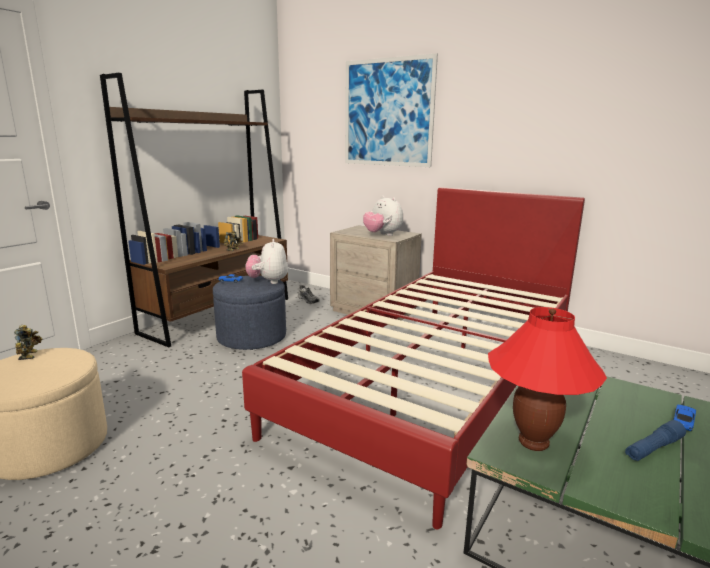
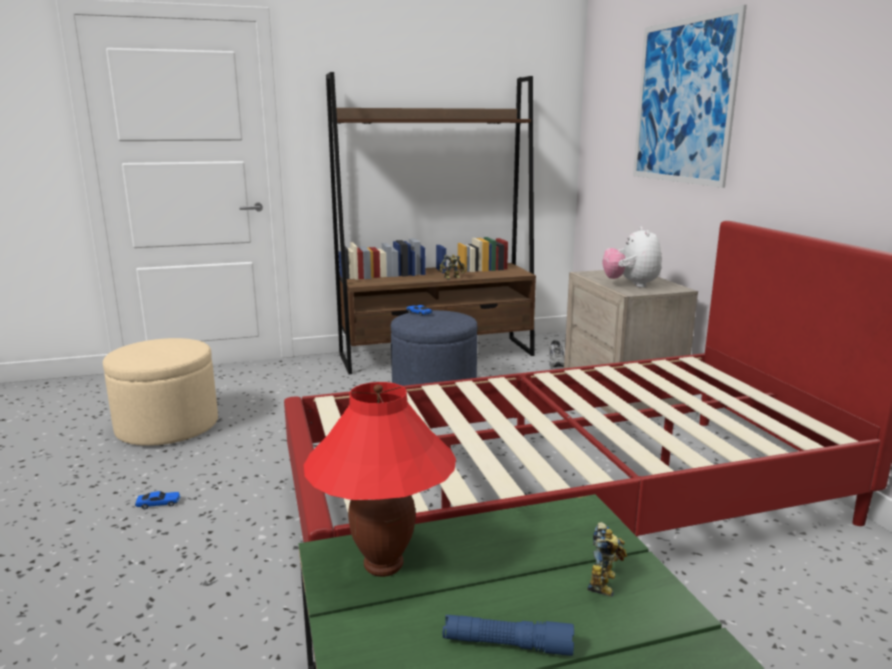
camera: 40 degrees right, 0 degrees up
(30, 355) = (170, 340): toy robot -> toy robot (605, 583)
(268, 281) = (456, 321): plush toy -> none
(683, 422) = (629, 647): toy car -> toy car (159, 504)

